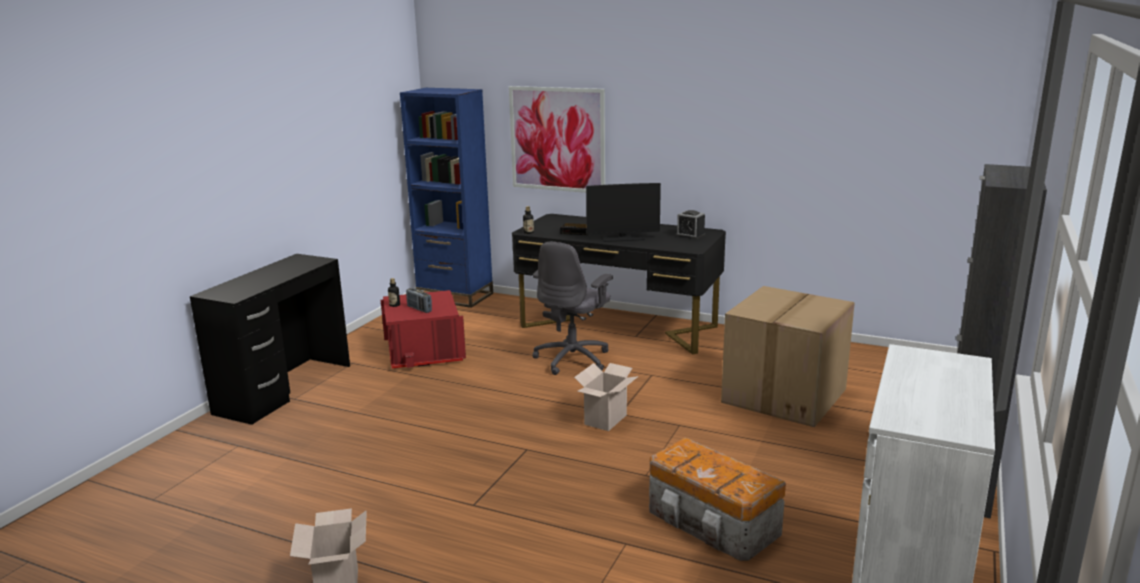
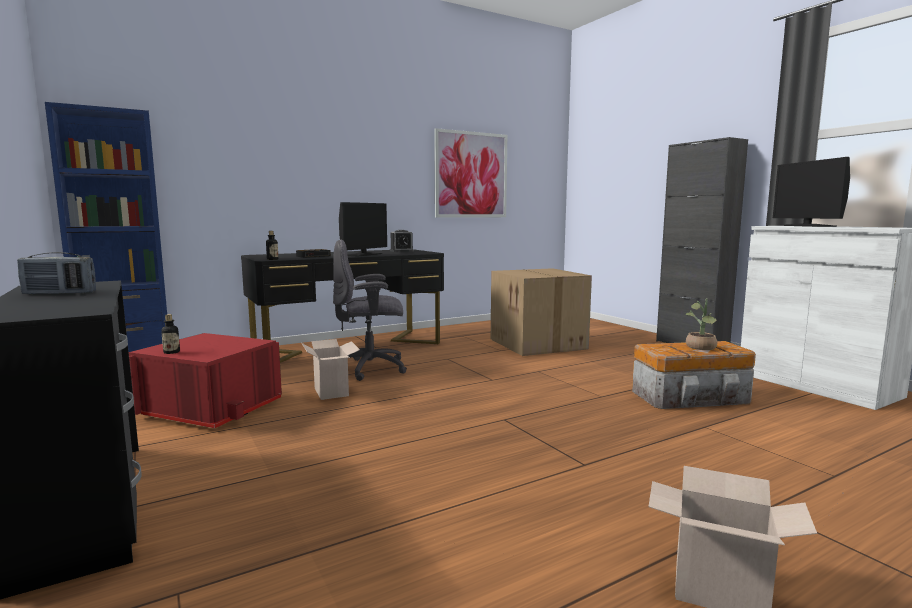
camera: 55 degrees left, 10 degrees down
(419, 309) = (216, 347): radio -> radio (59, 293)
(557, 139) = (247, 177): picture -> picture (471, 175)
(573, 359) = (371, 369): grey office chair -> grey office chair turned 105 degrees clockwise
(606, 420) = (496, 385): cardboard box -> cardboard box (332, 392)
(714, 471) = (700, 348): none -> potted plant
(938, 372) = (807, 226): none -> monitor

